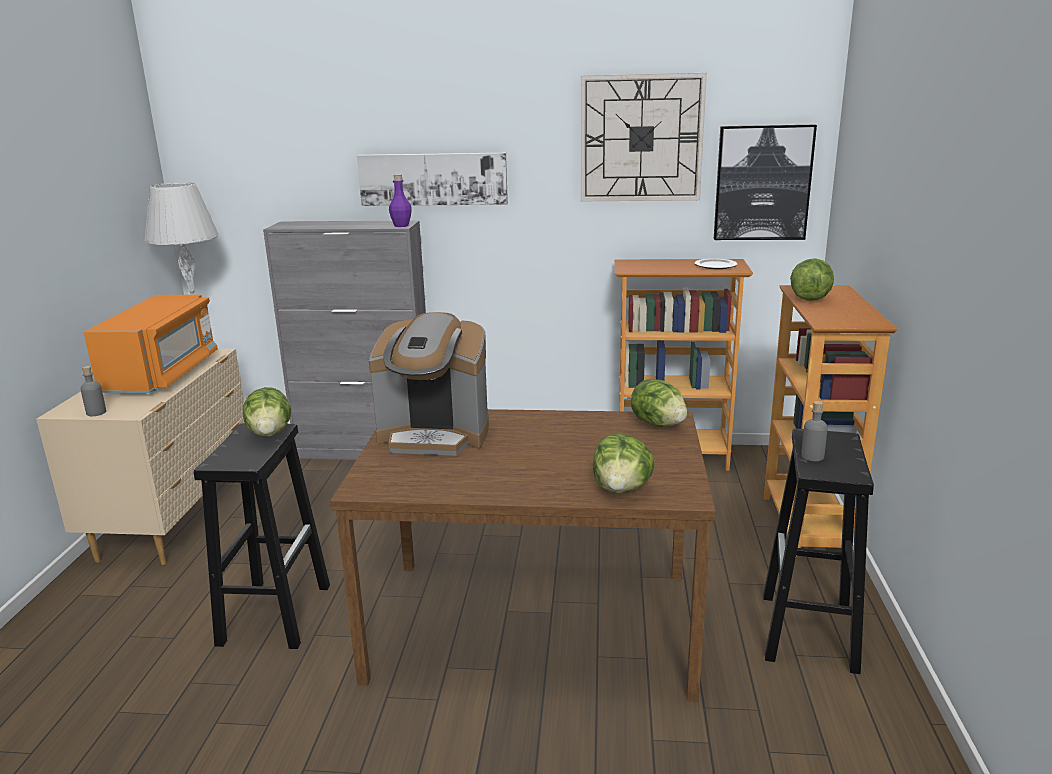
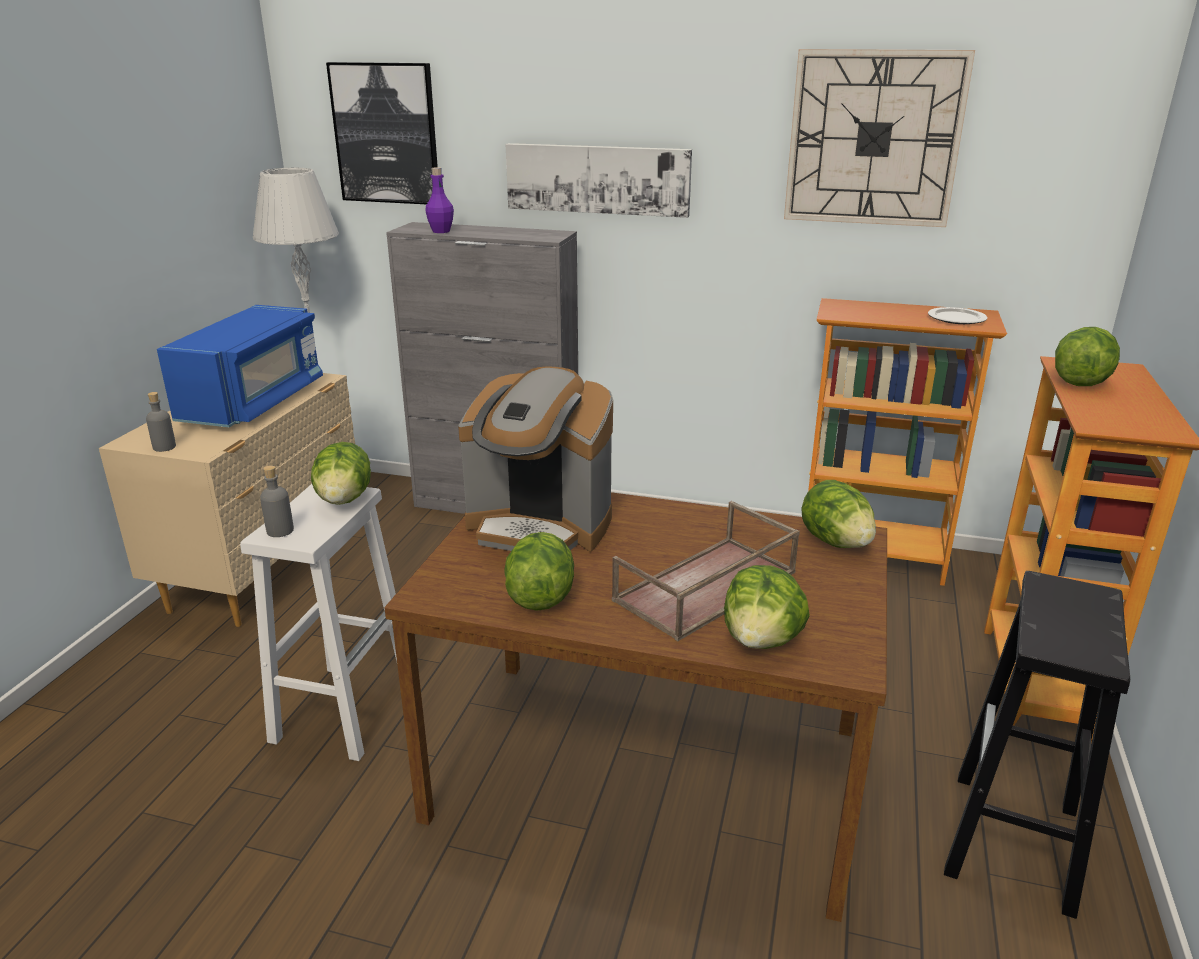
camera: 10 degrees right, 5 degrees up
(163, 374) = (254, 402): orange microwave -> blue microwave
(275, 613) = (345, 708): black stool -> white stool
(401, 225) = (551, 238): purple bottle -> purple bottle (441, 231)
(450, 480) = (540, 597): none -> lettuce
(572, 462) = (706, 588): none -> brown tray
(762, 183) = (1038, 208): picture -> picture (386, 134)
(812, 456) = (1045, 620): grey bottle -> grey bottle (280, 531)

